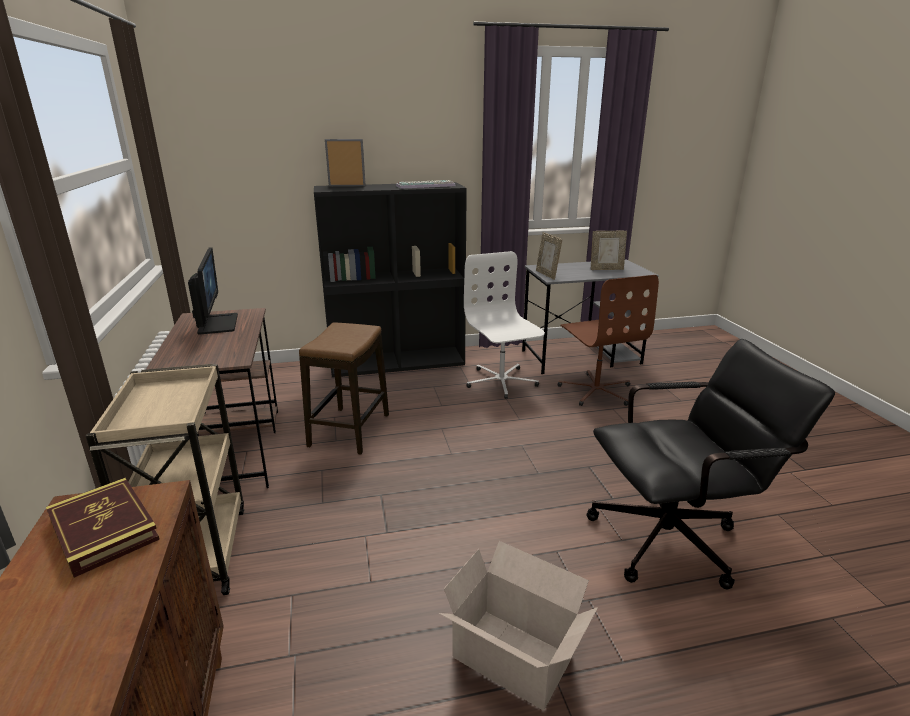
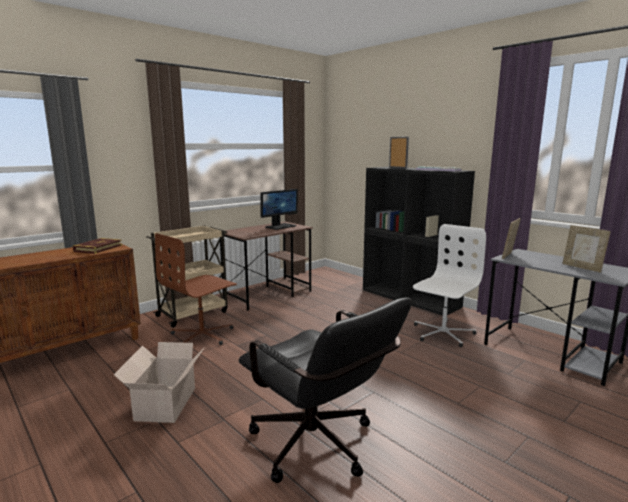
camera: 60 degrees right, 10 degrees down
(349, 430) = (315, 310): stool -> none
(596, 391) = (499, 372): brown office chair -> brown office chair (202, 335)

